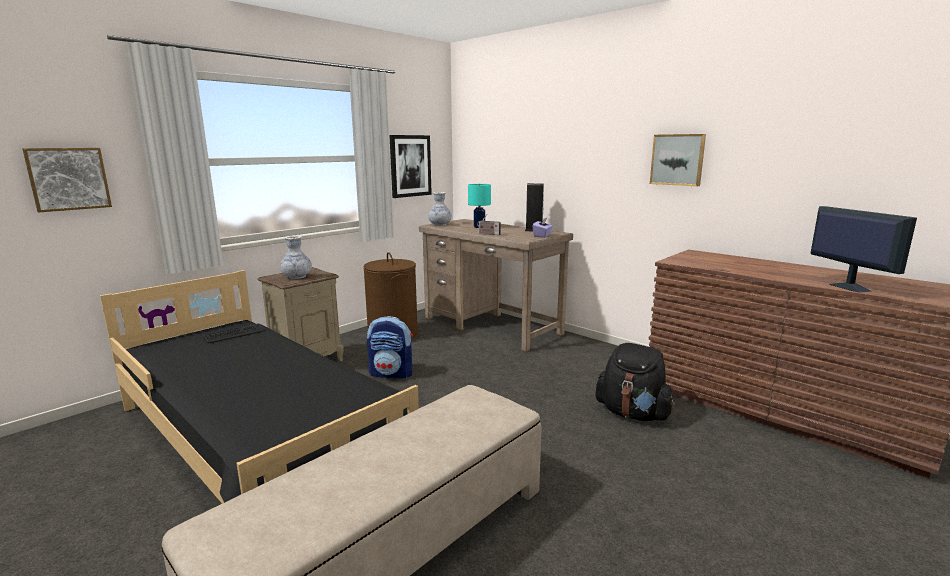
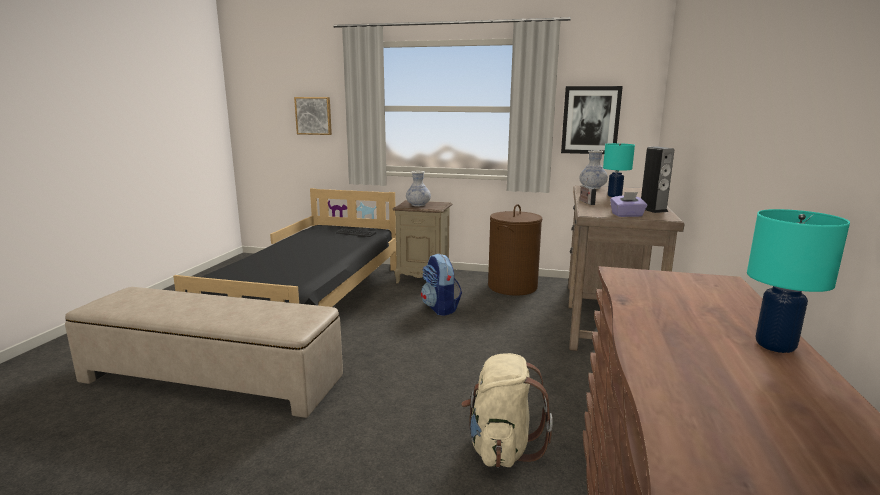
camera: 60 degrees right, 0 degrees up
(632, 414) = (501, 447): black backpack -> beige backpack
(677, 159) = (764, 117): picture -> none
(789, 265) = (777, 346): none -> turquoise table lamp
(848, 287) = (671, 396): monitor -> none

